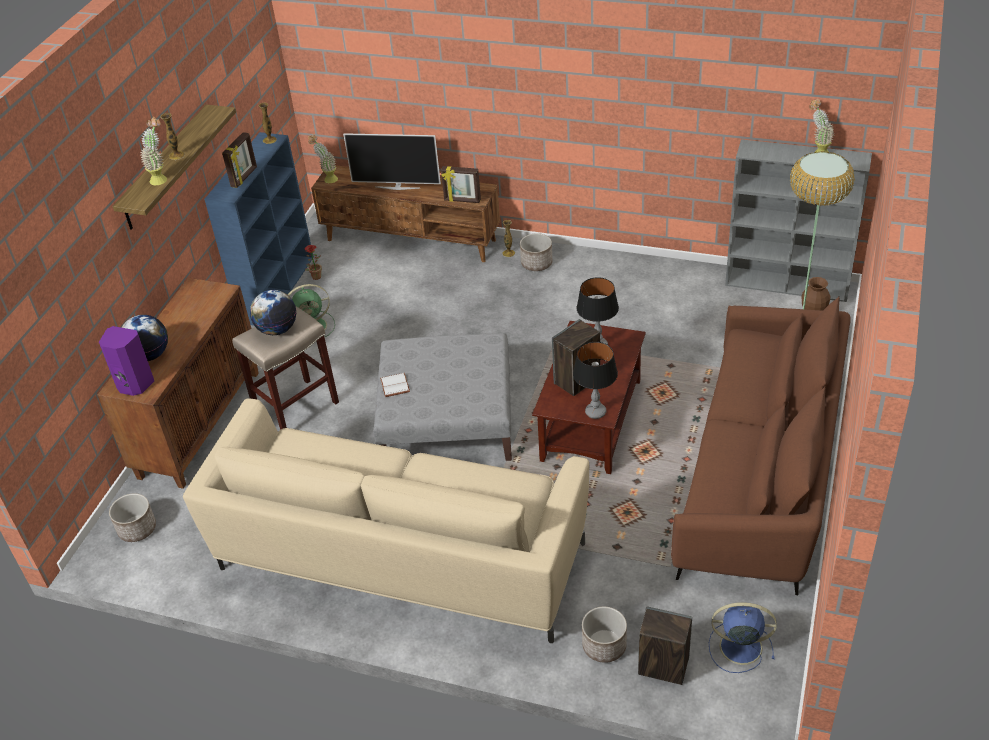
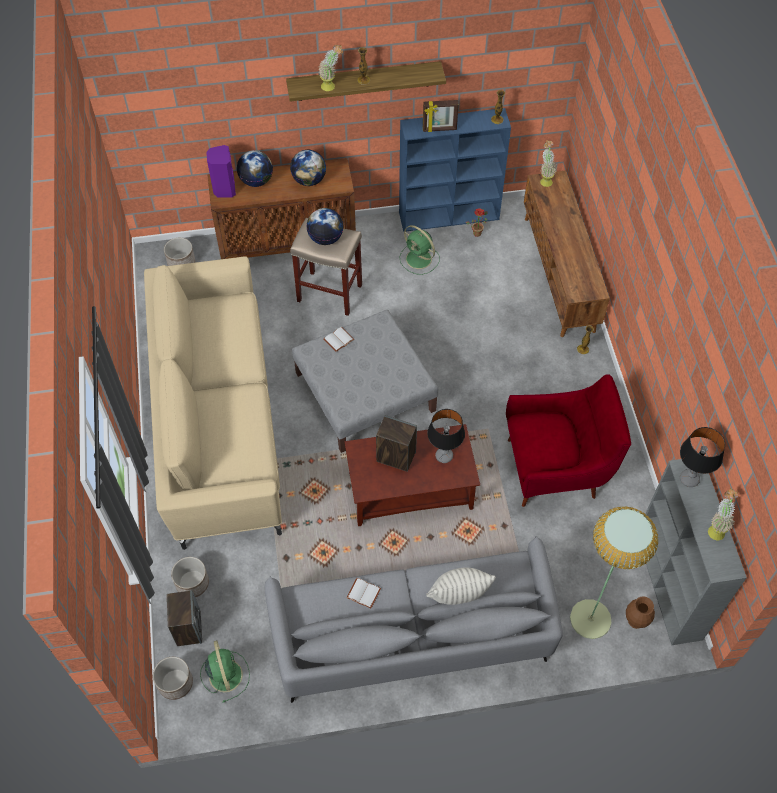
camera: 60 degrees right, 15 degrees up
(190, 314) = (309, 180): none -> globe
(397, 187) = (563, 230): television -> none
(462, 200) = (571, 283): picture frame -> none
(537, 263) = (581, 375): planter -> planter (175, 683)
(595, 412) = (365, 483): table lamp -> table lamp (689, 479)
(627, 311) = (556, 468): none -> red armchair
(725, 454) = (364, 593): none -> white book
(738, 646) = (225, 674): blue fan -> green fan
(761, 386) = (458, 596): none -> pillow
(762, 471) = (412, 636): brown sofa -> grey sofa

